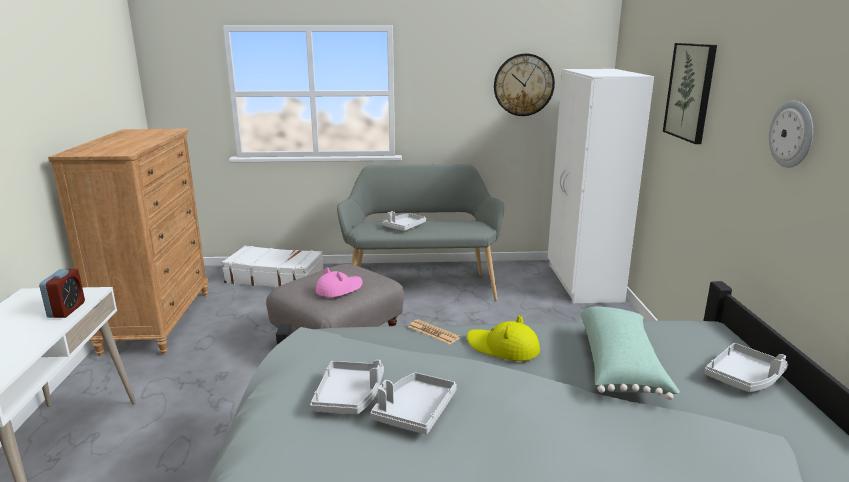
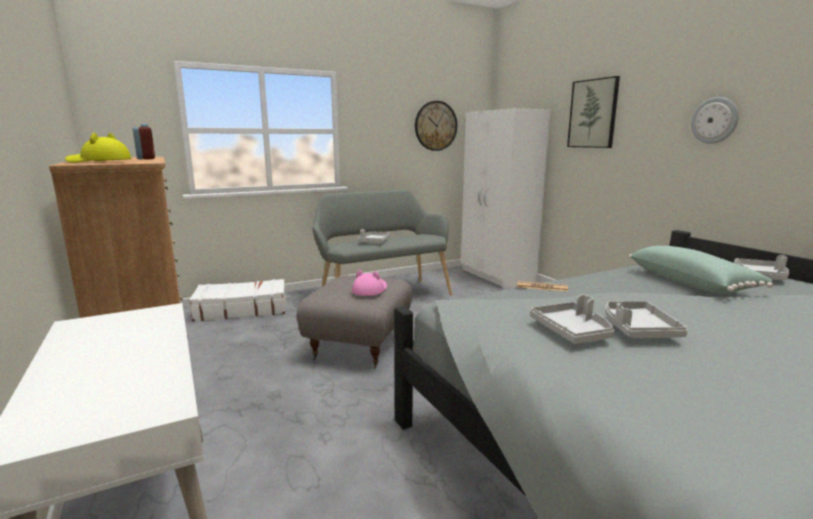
camera: 25 degrees left, 5 degrees down
(66, 310) = (158, 328): alarm clock -> alarm clock (146, 158)
(503, 347) = (605, 287): yellow hat -> yellow hat (99, 162)

